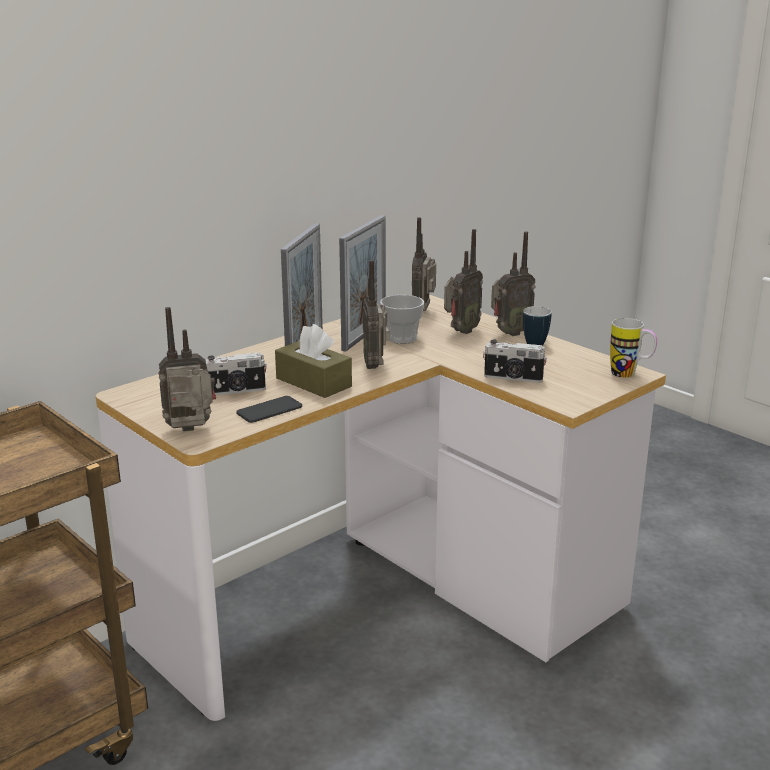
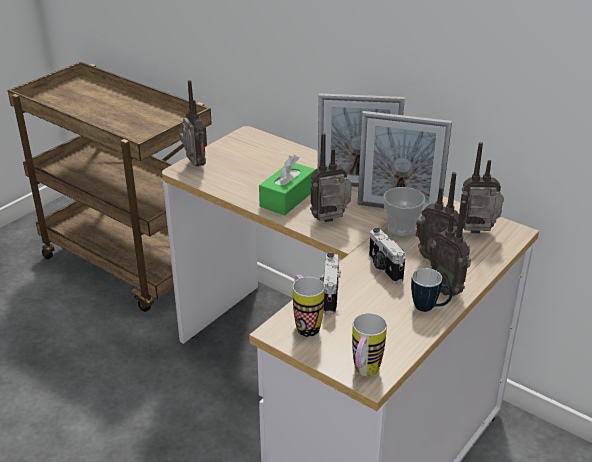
camera: 80 degrees right, 10 degrees up
(235, 391) = (262, 170): camera -> camera (384, 268)
(269, 410) = (233, 188): phone -> none
(313, 382) = (287, 198): brown tissue box -> green tissue box
(559, 392) = (305, 324): none -> mug

